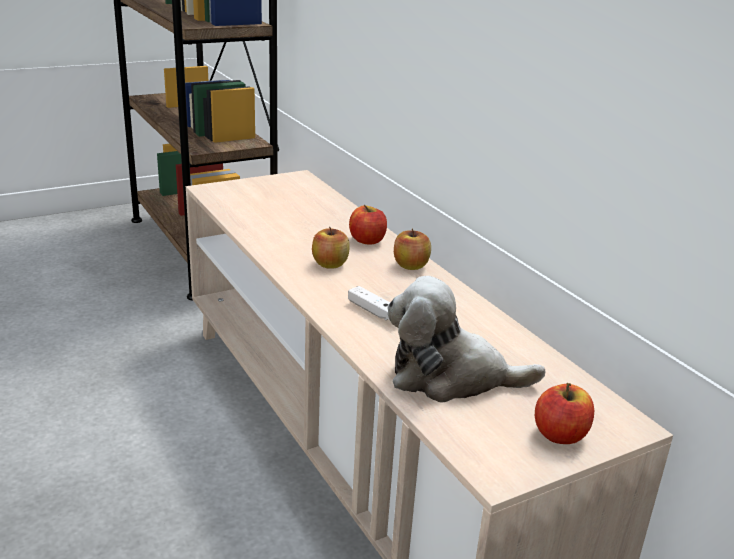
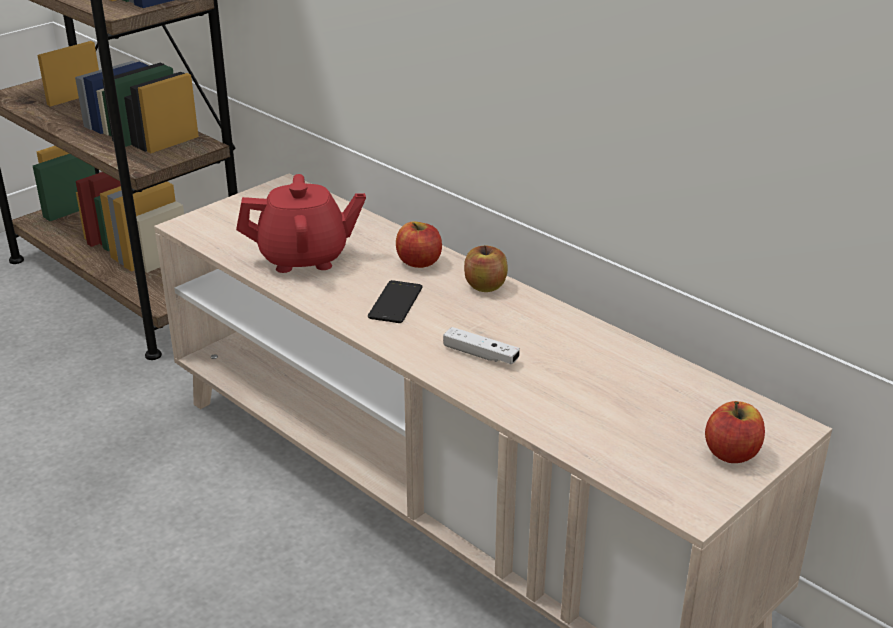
camera: 15 degrees left, 5 degrees up
(280, 223) = (304, 258): none -> red teapot
(330, 264) = (395, 302): apple -> phone
(450, 377) = (597, 414): plush toy -> none

